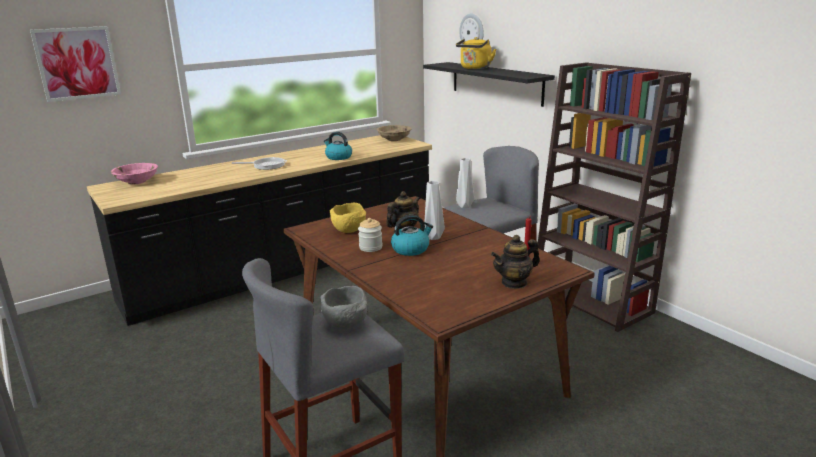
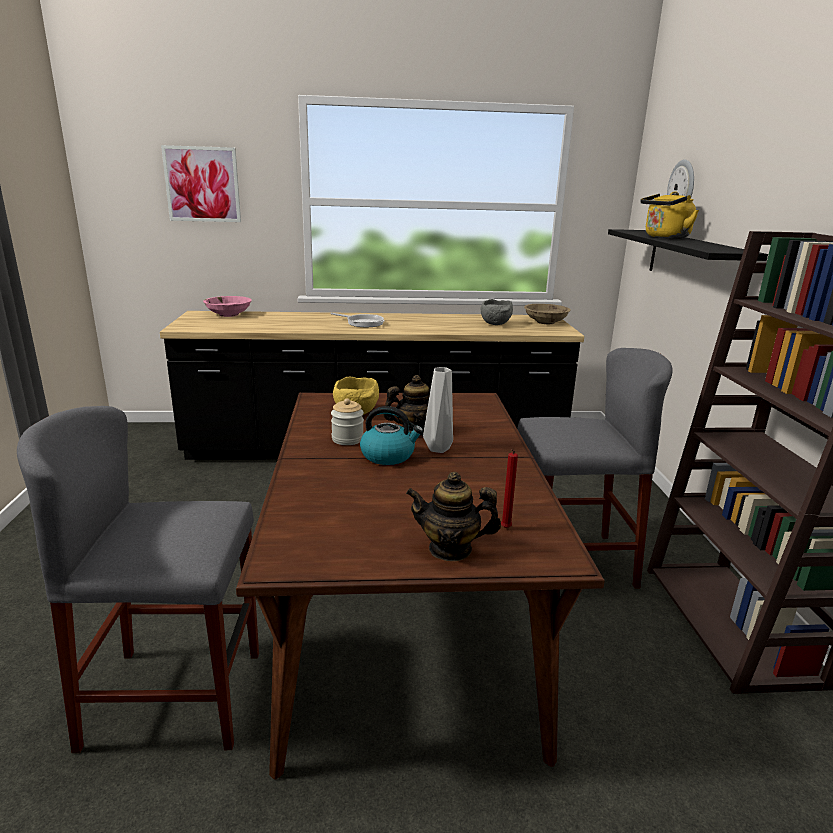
camera: 30 degrees right, 0 degrees up
(338, 157) = (449, 328): kettle -> none
(347, 324) = (192, 525): grey bowl -> grey bowl (496, 324)
(464, 206) = (549, 422): grey vase -> none

